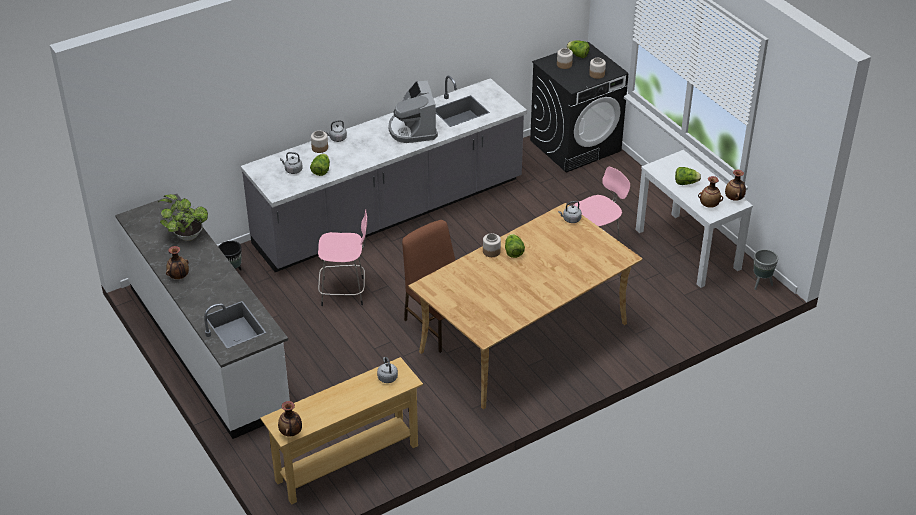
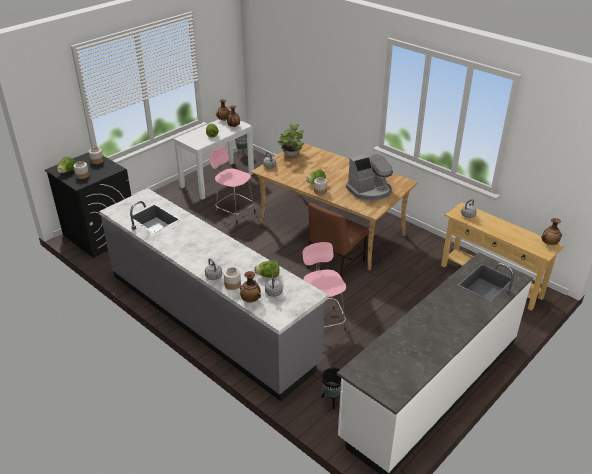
camera: 105 degrees left, 5 degrees down
(179, 277) = (455, 331): vase -> vase (251, 300)
(186, 235) = (397, 343): potted plant -> potted plant (290, 154)
(413, 129) = (188, 237): coffee machine -> coffee machine (370, 191)

